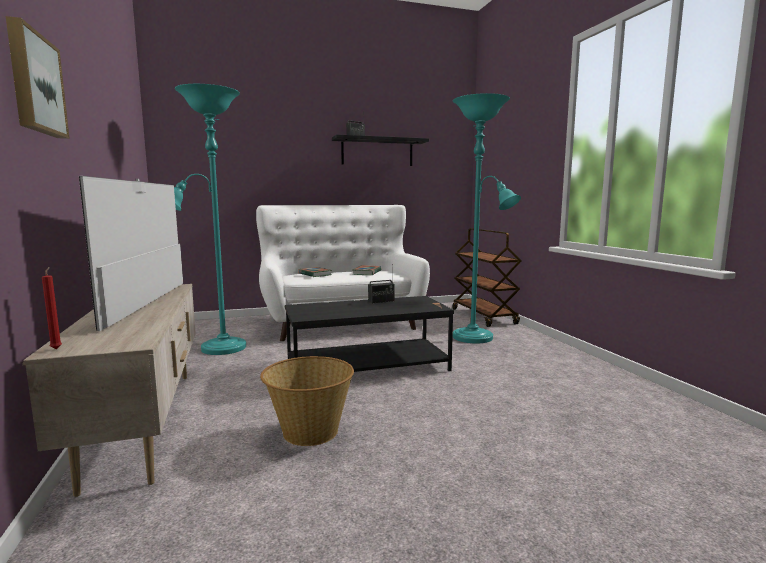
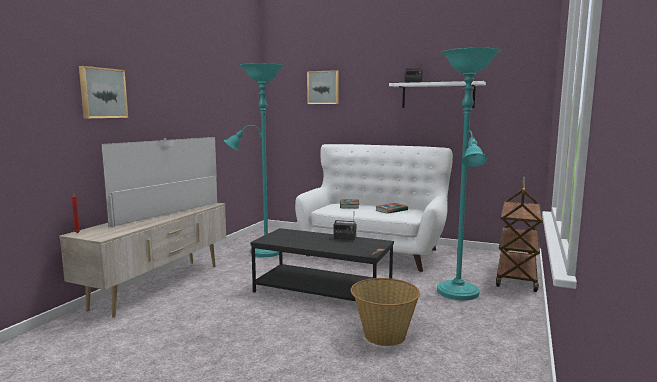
camera: 40 degrees right, 0 degrees up
(242, 136) = (323, 87): none -> picture
(309, 432) = (211, 320): basket -> basket (384, 335)
(377, 152) = (438, 95): black shelf -> white shelf

